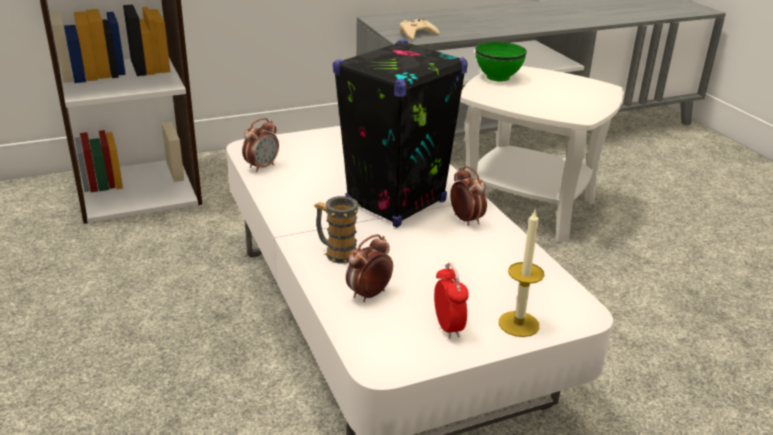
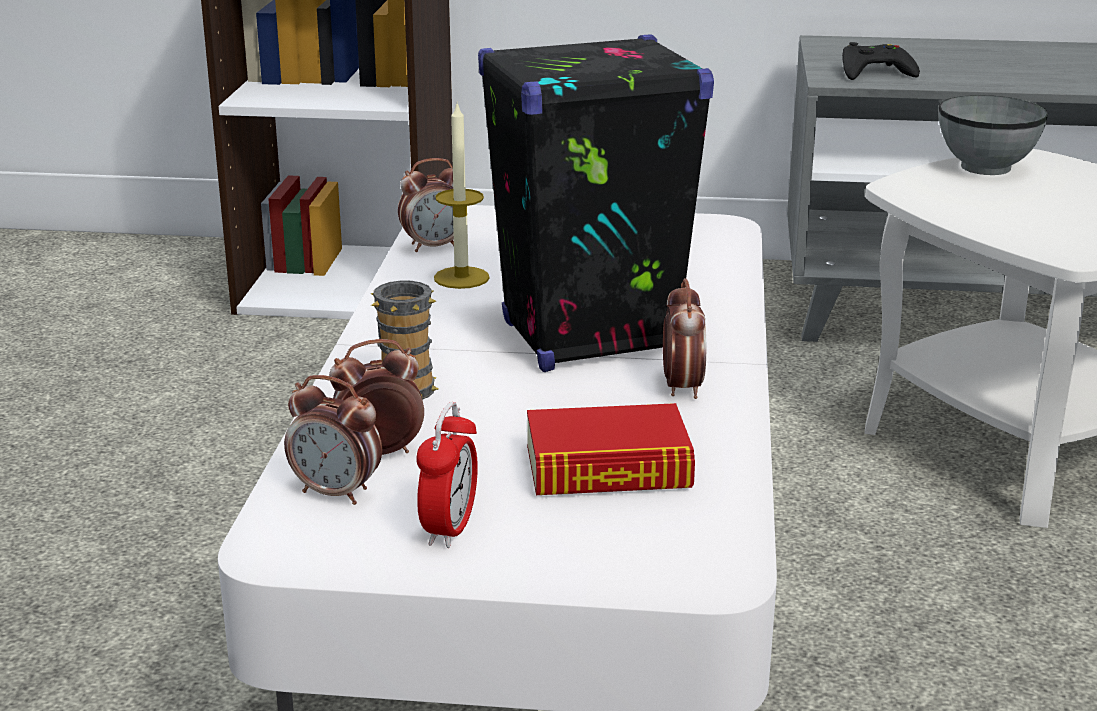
camera: 30 degrees right, 5 degrees down
(373, 324) = (337, 493): none -> alarm clock
(417, 34) = (875, 72): beige game controller -> black game controller
(481, 272) = (608, 468): none -> book
(497, 77) = (984, 167): green bowl -> grey bowl
(518, 324) = (575, 558): candle -> candle (461, 278)

